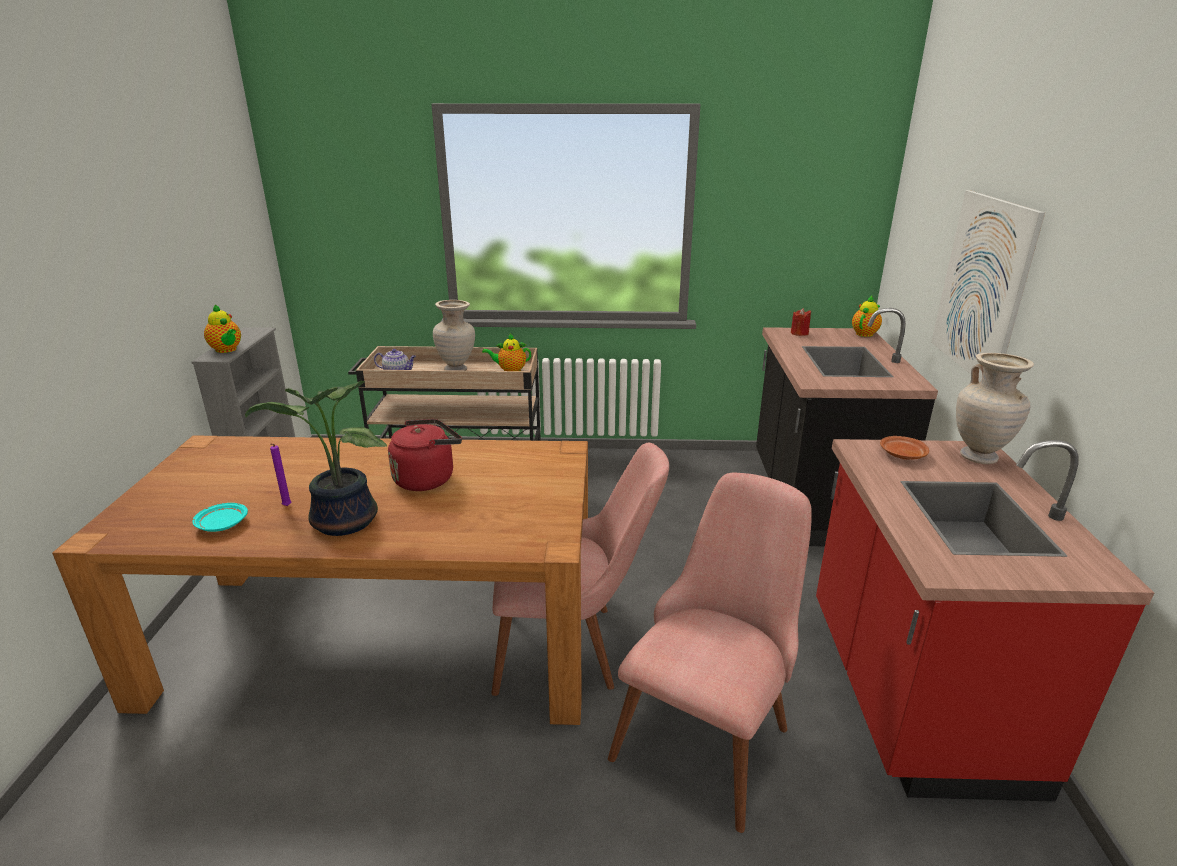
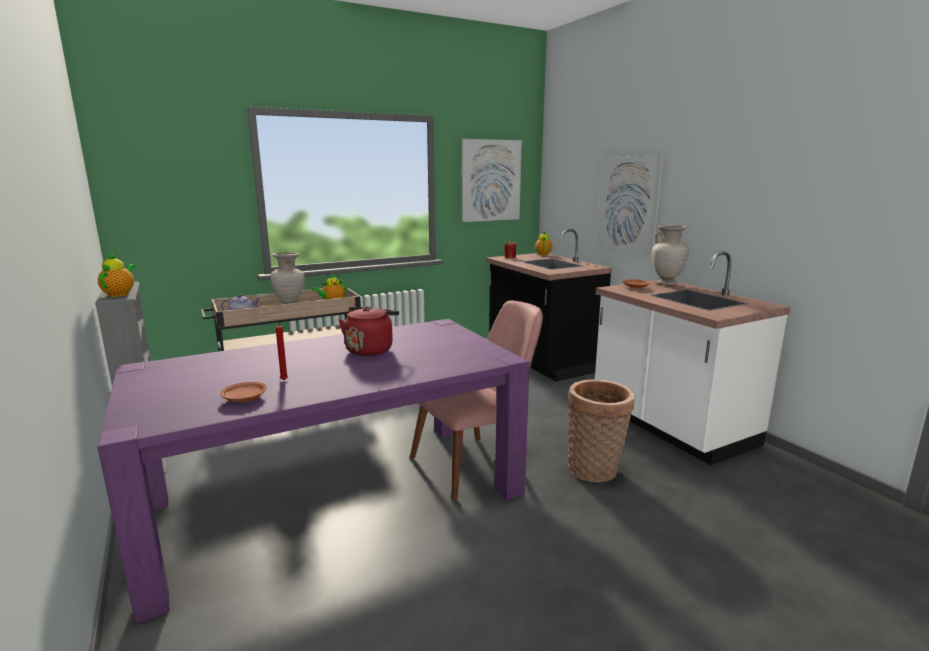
camera: 30 degrees left, 10 degrees down
(221, 524) = (244, 398): turquoise plate -> brown plate
(227, 350) = (120, 294): teapot -> teapot turned 105 degrees counterclockwise
(286, 507) = (284, 380): purple candle -> red candle
(341, 523) = (344, 378): potted plant -> none
(381, 637) = (335, 498): brown dining table -> purple dining table
(710, 727) = (595, 470): pink chair -> basket
(795, 206) = (491, 180): none -> picture
(912, 694) = (670, 426): red counter -> white counter

